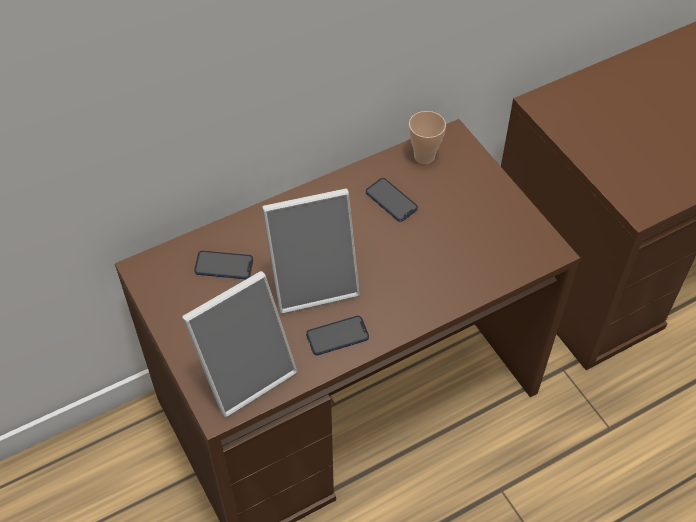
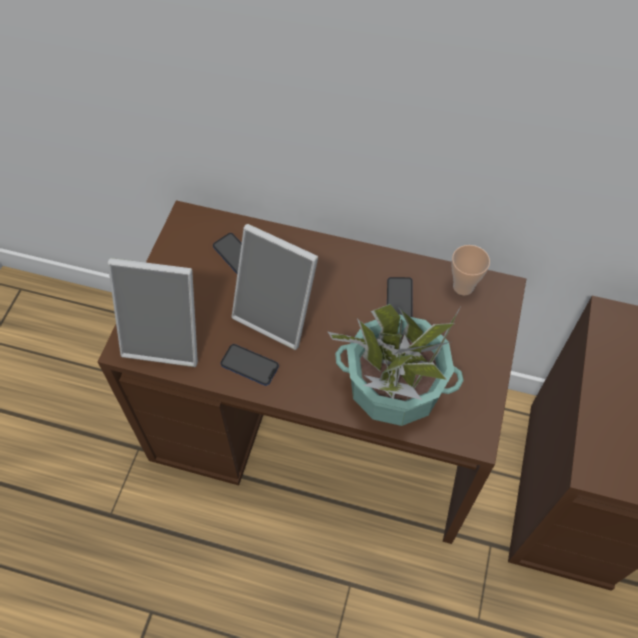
camera: 45 degrees right, 5 degrees up
(459, 262) = (394, 386): none -> potted plant

